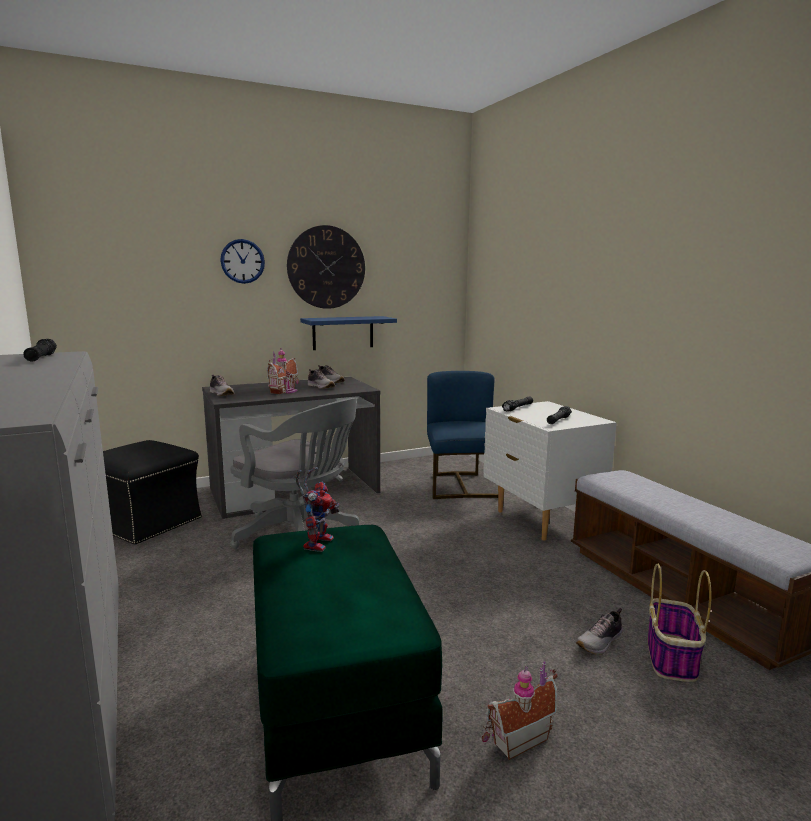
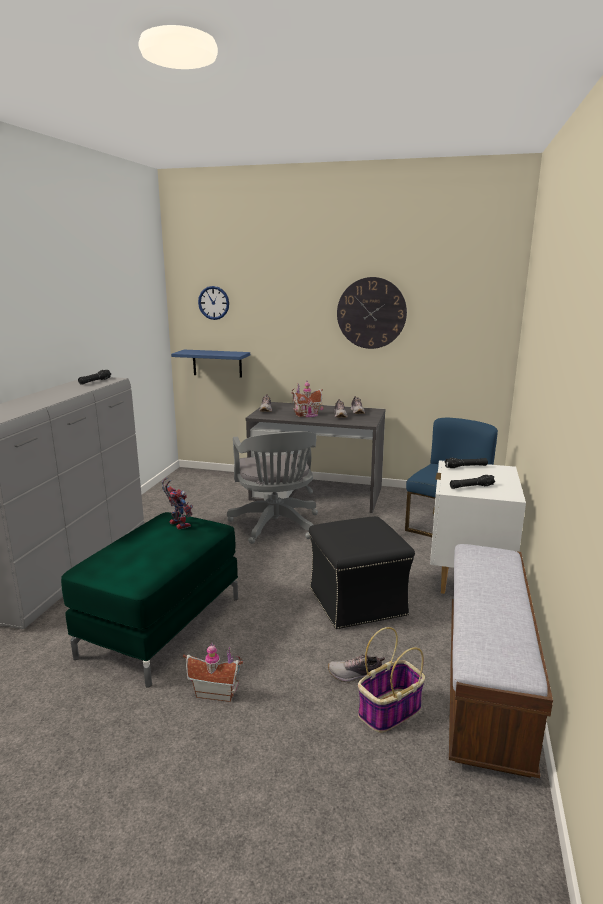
camera: 40 degrees right, 5 degrees up
(147, 522) = (208, 490): black ottoman -> black ottoman (357, 602)
(242, 261) = (303, 307): wall clock -> wall clock (213, 303)
(317, 541) = (177, 524): toy robot -> toy robot turned 90 degrees counterclockwise
(343, 332) = (383, 370): blue shelf -> blue shelf (217, 363)

